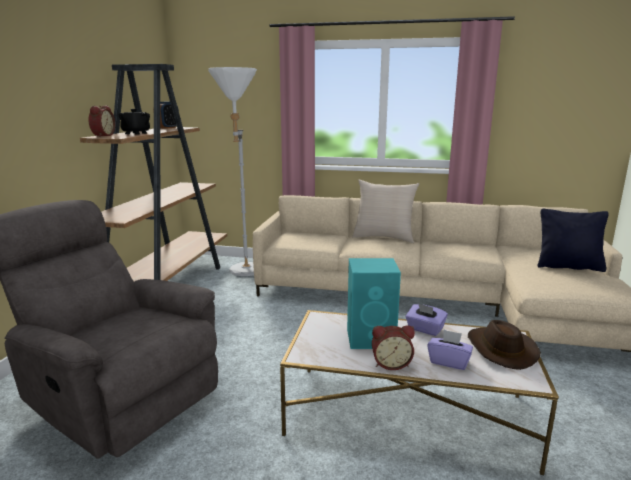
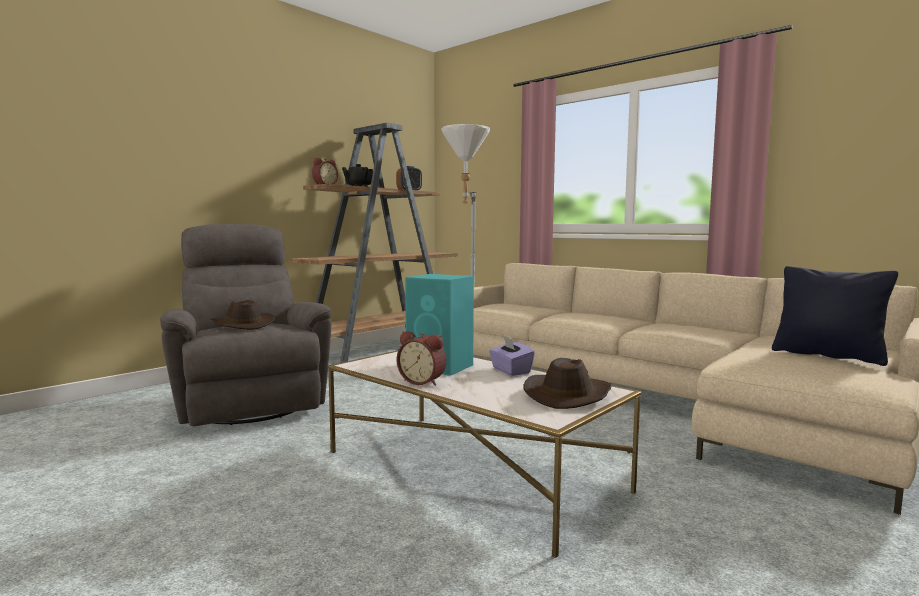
camera: 30 degrees right, 10 degrees down
(126, 330) = (242, 325): none -> brown hat
(384, 237) = (607, 314): beige pillow -> none
(449, 361) = (486, 391): purple tissue box -> none

